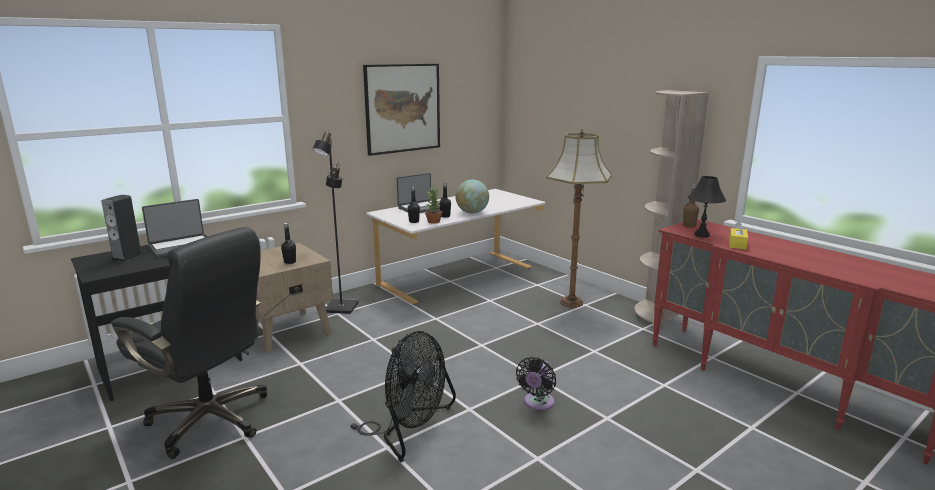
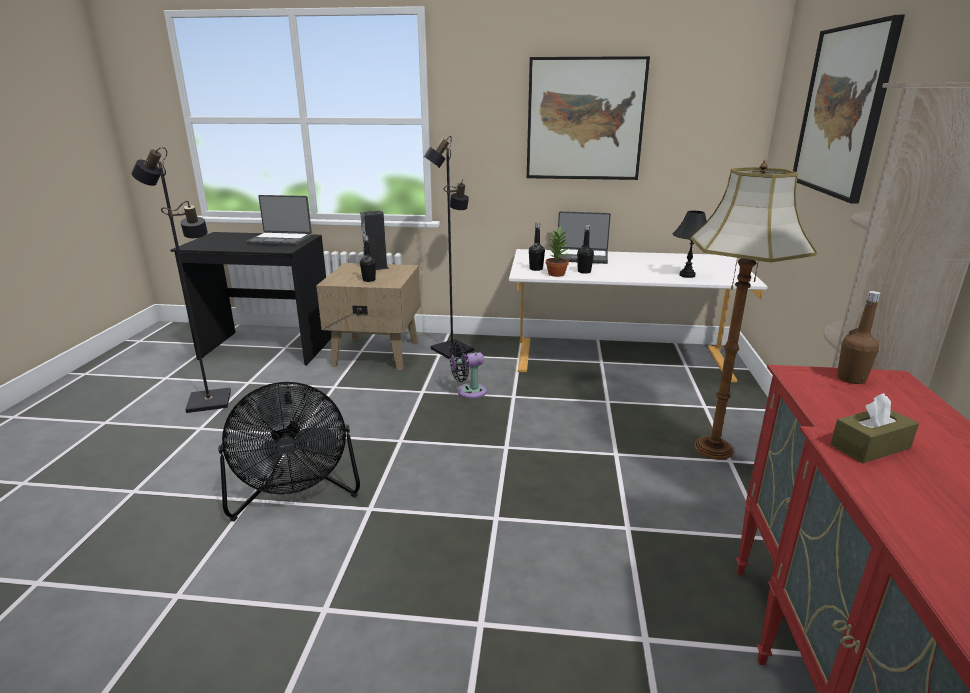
camera: 45 degrees right, 5 degrees up
(127, 257) = (235, 239): speaker -> speaker (376, 268)
(207, 419) = (209, 401): black office chair -> black floor lamp
(472, 212) = (626, 275): globe -> none
(537, 403) = (440, 548): black fan -> black fan (468, 392)
(578, 98) = (842, 111): none -> picture
(702, 235) = (832, 402): black table lamp -> black table lamp (687, 275)
(737, 244) = (870, 446): yellow tissue box -> brown tissue box

